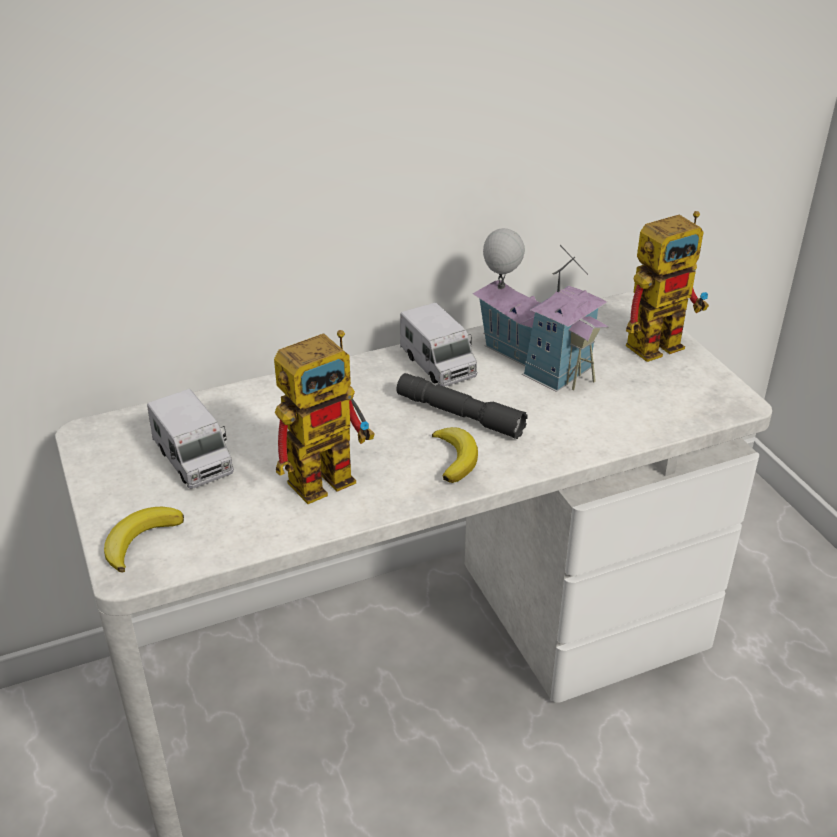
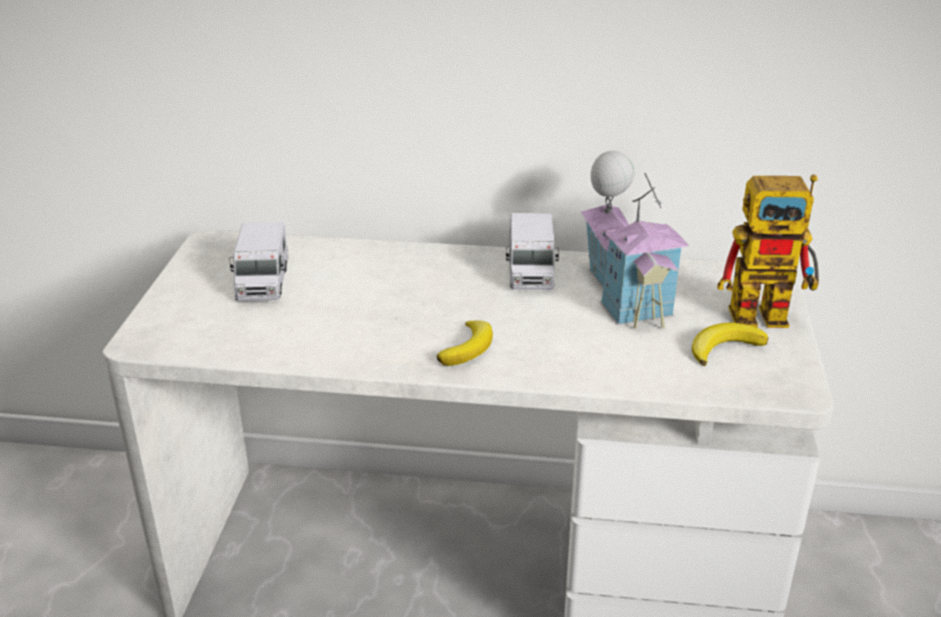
camera: 30 degrees right, 5 degrees down
(140, 540) = (168, 325): banana -> banana (724, 347)
(330, 473) = (353, 325): toy robot -> none
(459, 415) = (507, 316): grey flashlight -> none

